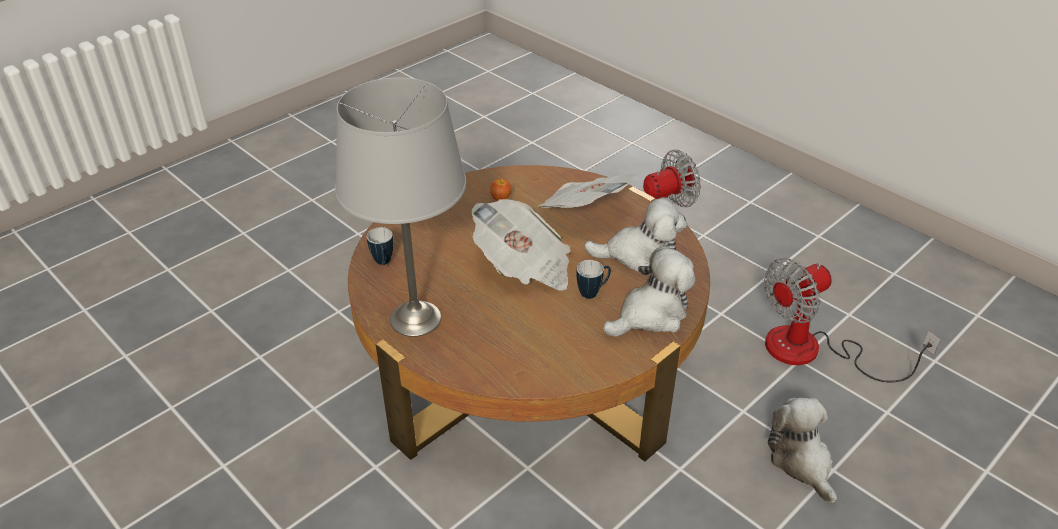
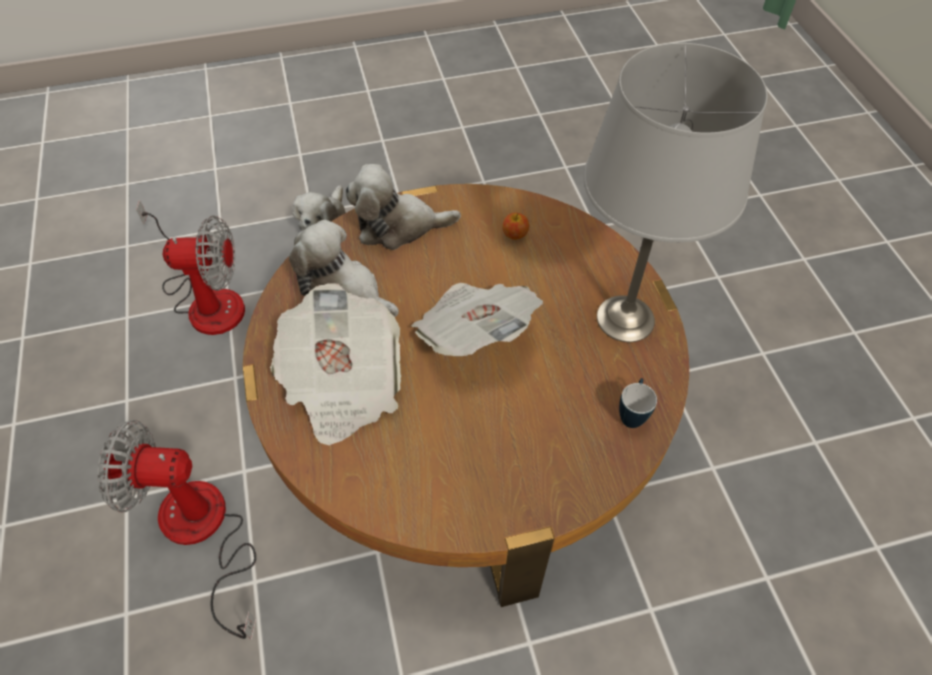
camera: 150 degrees left, 15 degrees up
(501, 198) = (425, 462): apple -> apple (515, 234)
(593, 292) = (429, 271): mug -> none

